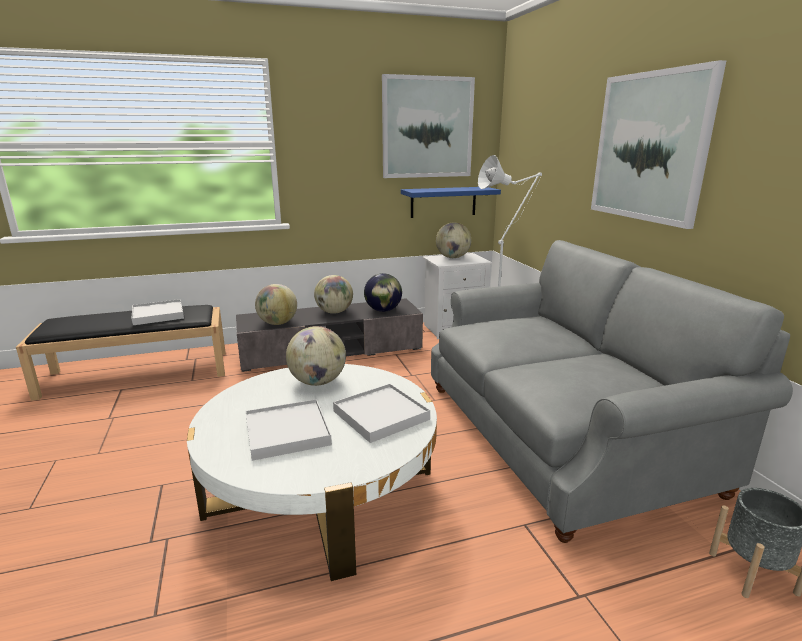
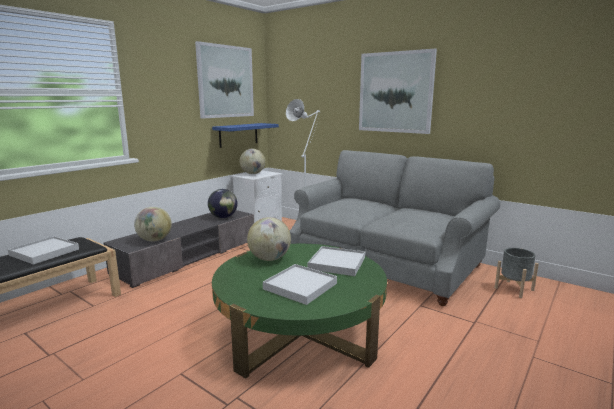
camera: 35 degrees left, 5 degrees down
(321, 489) = (300, 331): white coffee table -> green coffee table
(334, 312) = (188, 225): globe -> none

